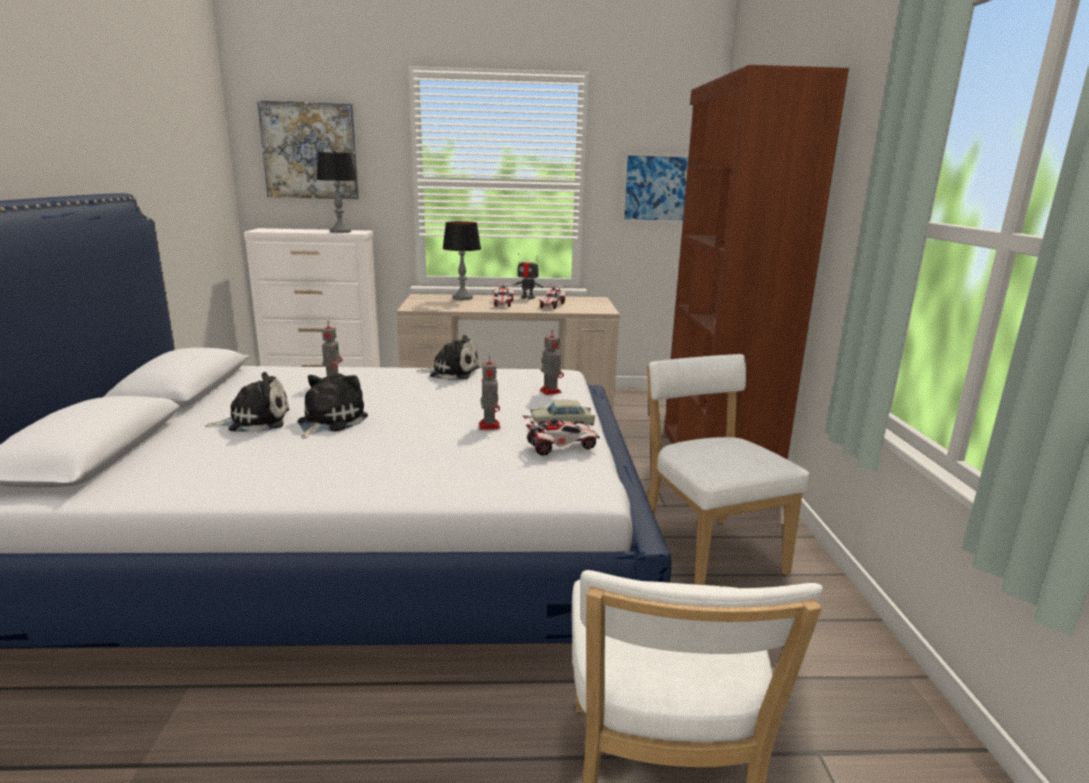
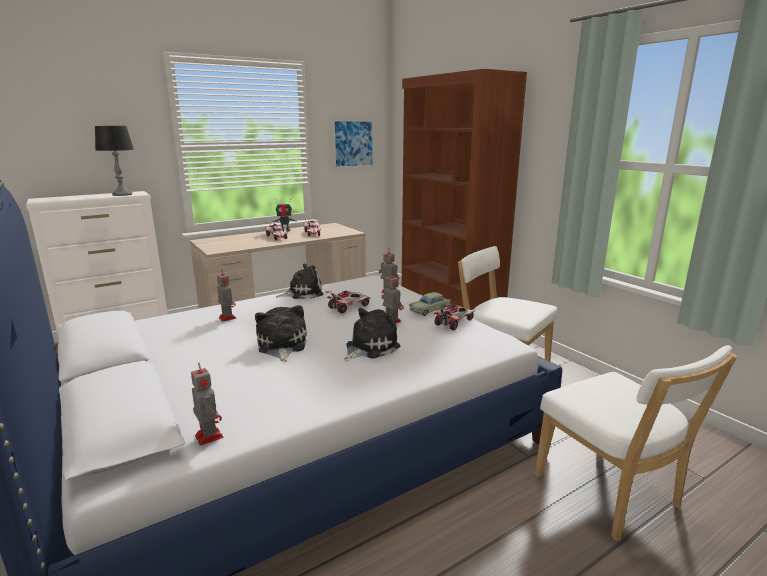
camera: 30 degrees left, 0 degrees up
(122, 485) = (208, 436): none -> toy robot
(255, 421) = (221, 360): plush toy -> plush toy (369, 347)
(310, 151) = (75, 124): picture -> none
(462, 298) = (238, 237): table lamp -> none
(471, 399) = (349, 307): none -> toy car

